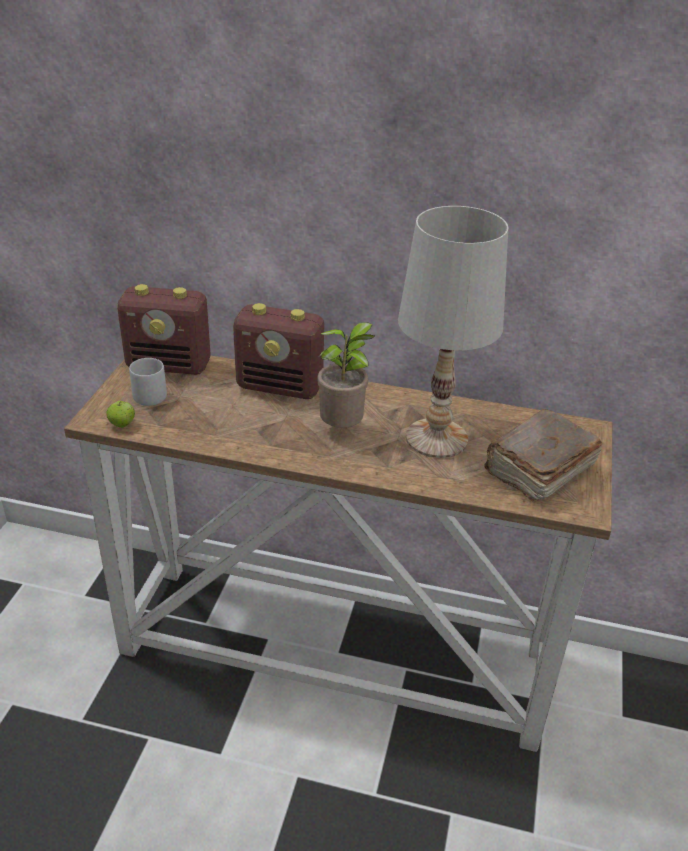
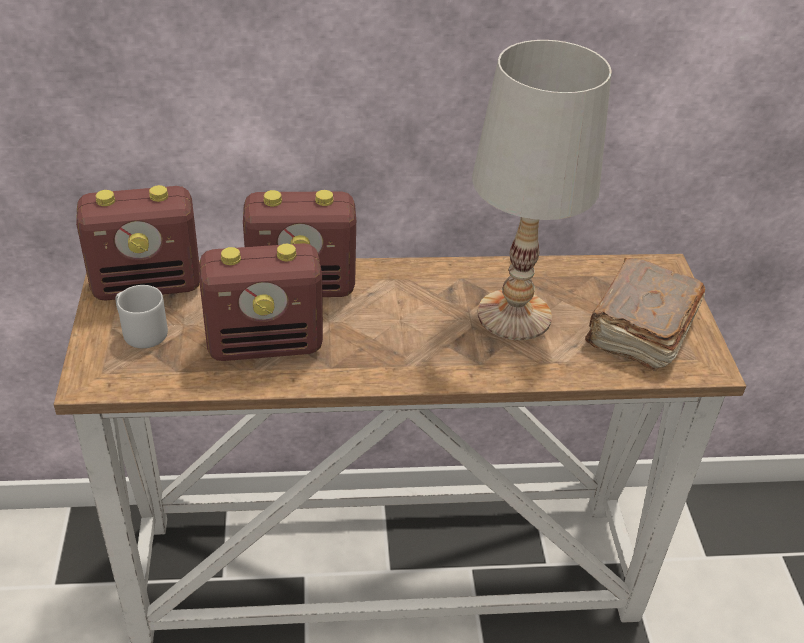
camera: 20 degrees left, 5 degrees up
(122, 424) = (130, 381): apple -> none
(231, 420) = (266, 344): none -> radio
(343, 429) = (405, 326): potted plant -> none

